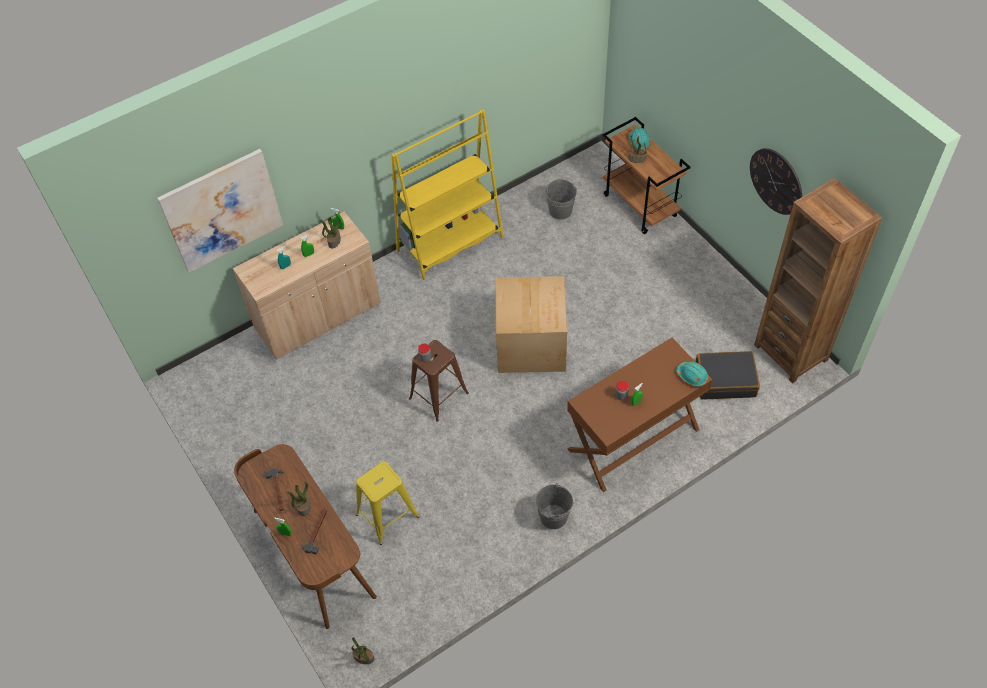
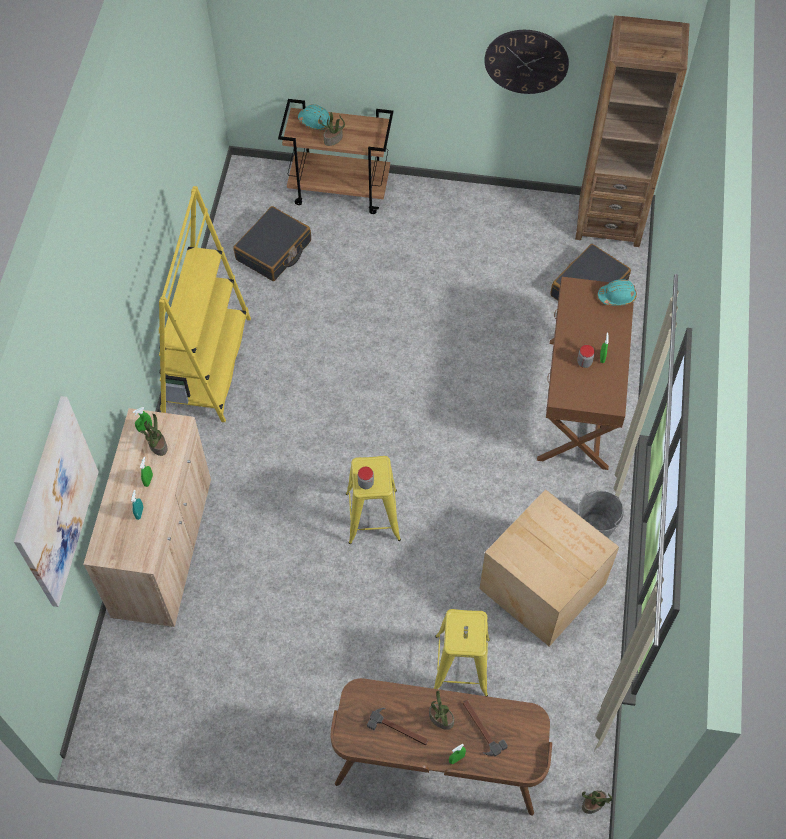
camera: 50 degrees left, 5 degrees up
(438, 395) = (372, 516): brown stool -> yellow stool
(532, 343) = (396, 395): cardboard box -> cardboard box (542, 584)
(560, 210) = (274, 251): grey bucket -> black suitcase

